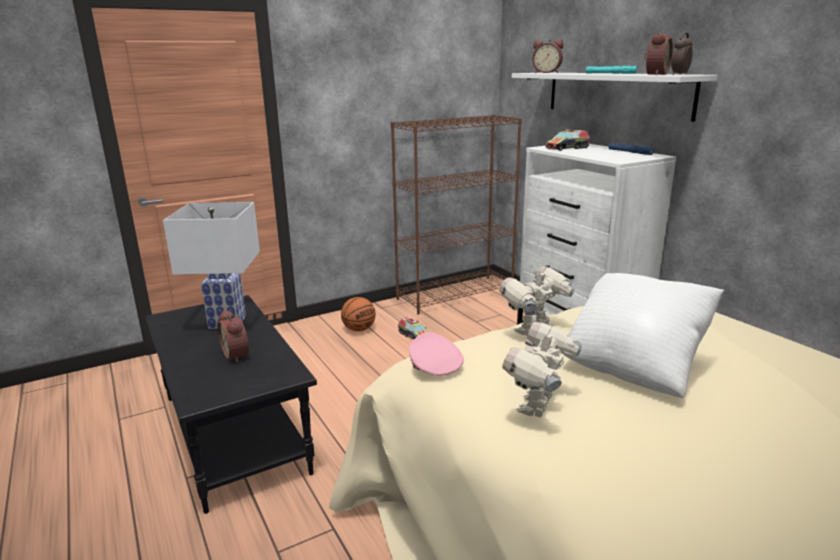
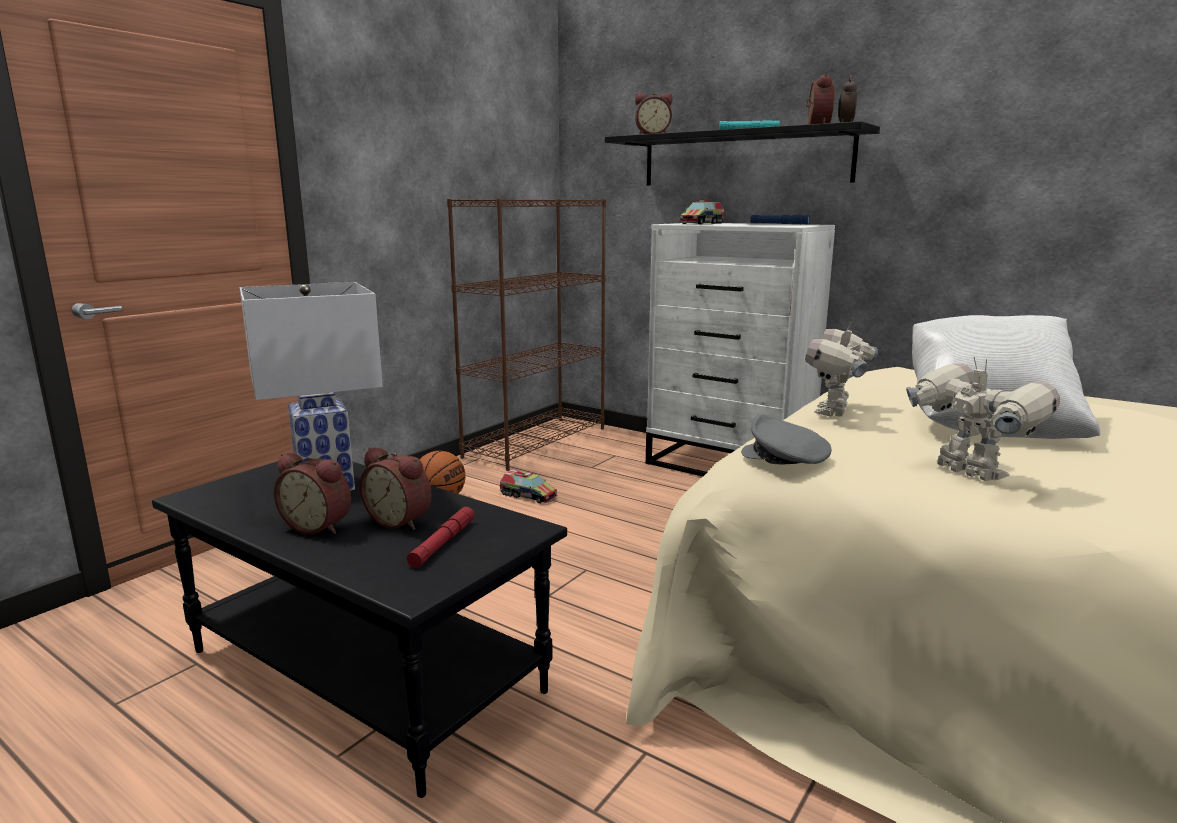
camera: 25 degrees left, 5 degrees down
(198, 349) = (319, 526): none -> alarm clock
(241, 375) = (443, 543): none -> red flashlight
(434, 366) = (784, 459): pink cap -> grey cap
(538, 406) = (968, 473): toy robot -> toy robot turned 150 degrees clockwise
(616, 94) = (743, 159): white shelf -> black shelf

